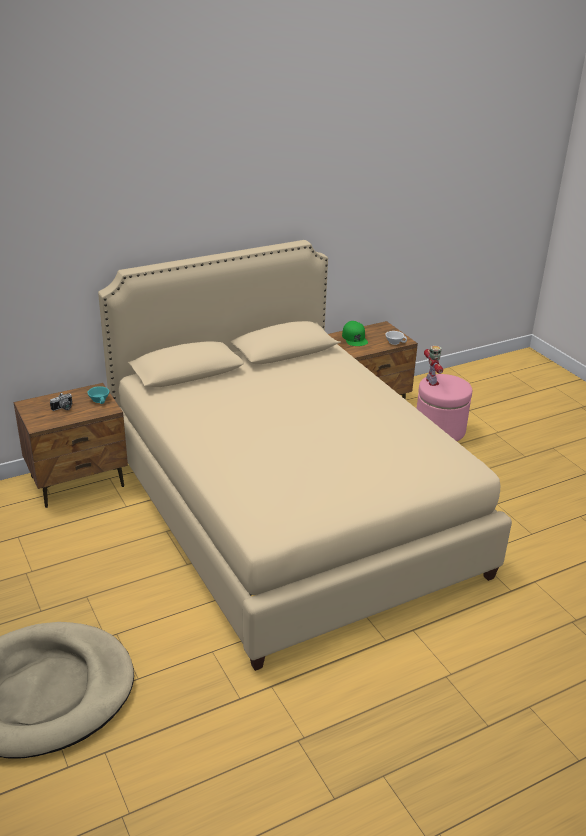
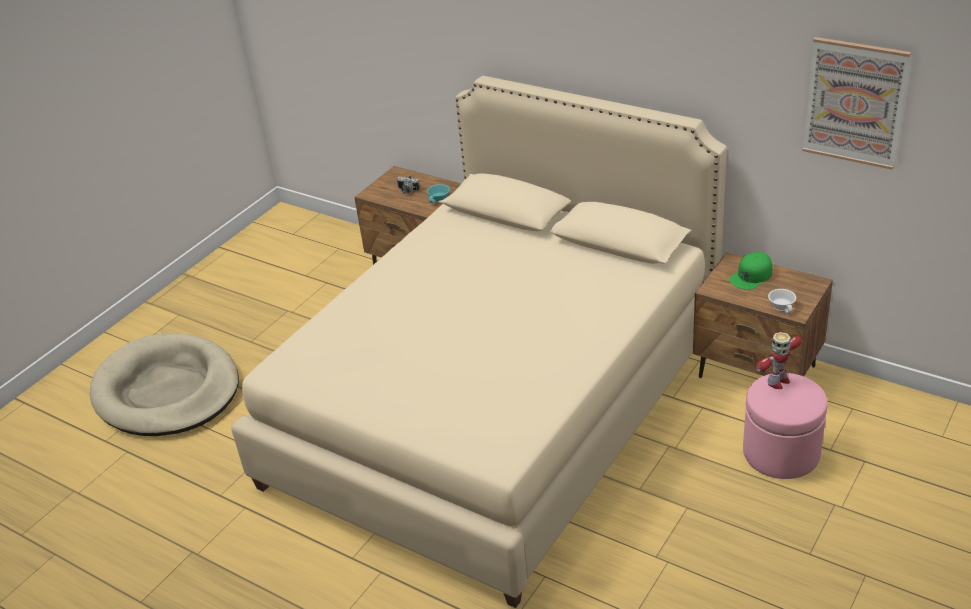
camera: 65 degrees right, 5 degrees up
(395, 192) = (855, 102): none -> picture

